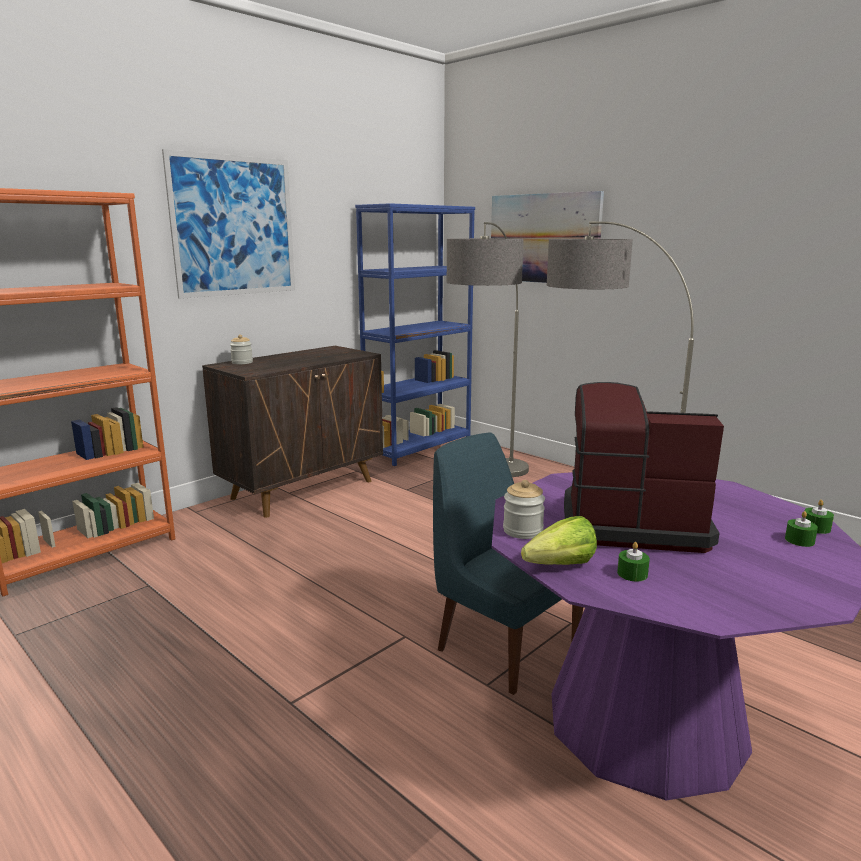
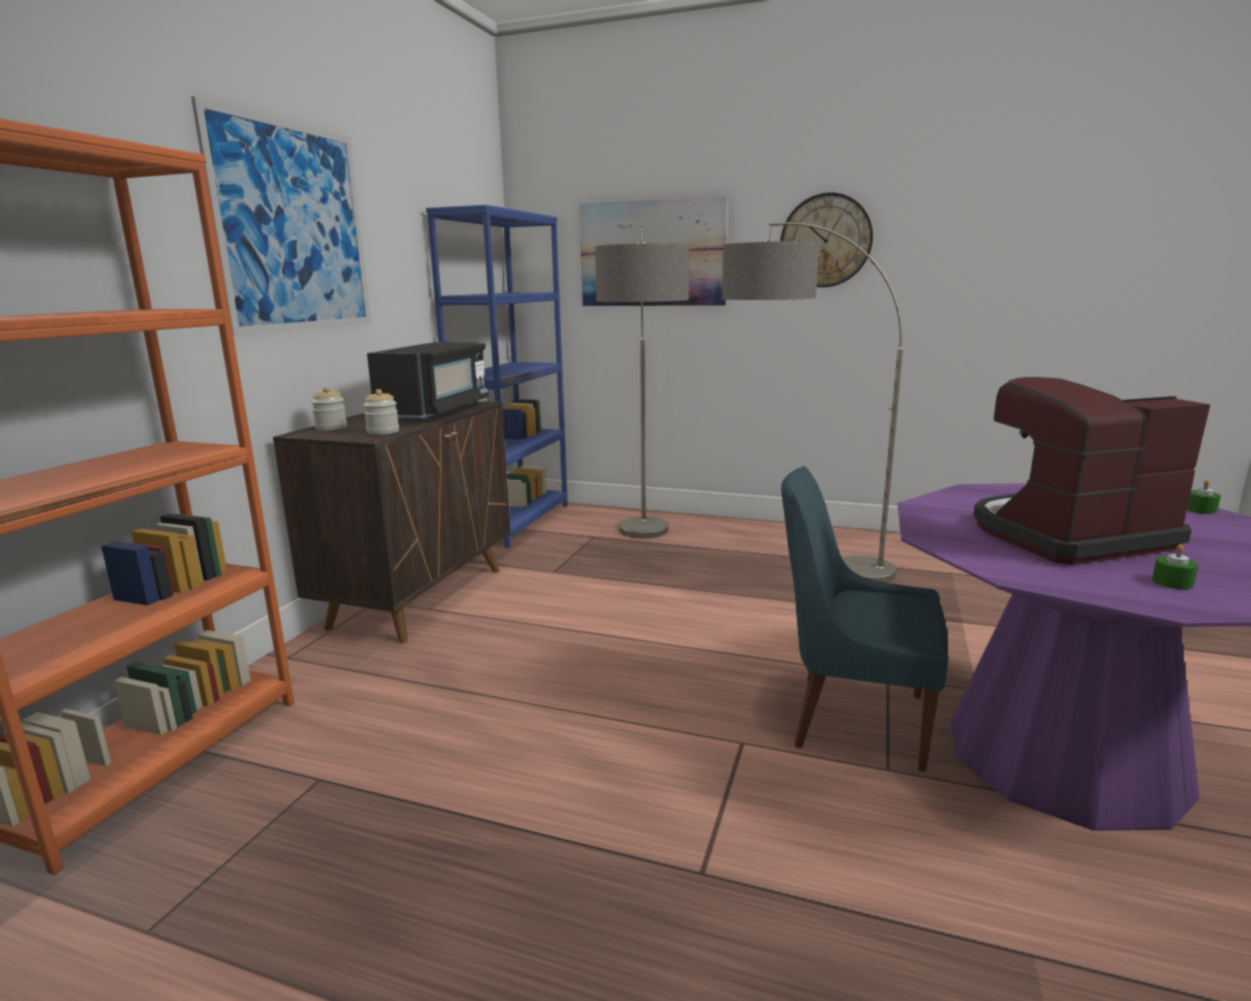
camera: 25 degrees left, 0 degrees up
(324, 357) = (436, 411): none -> black microwave
(523, 531) = (996, 563): jar -> jar (383, 432)
(554, 566) = (1099, 592): lettuce -> none
(683, 232) = (826, 241): none -> wall clock
(799, 540) = (1214, 522): green candle -> none

